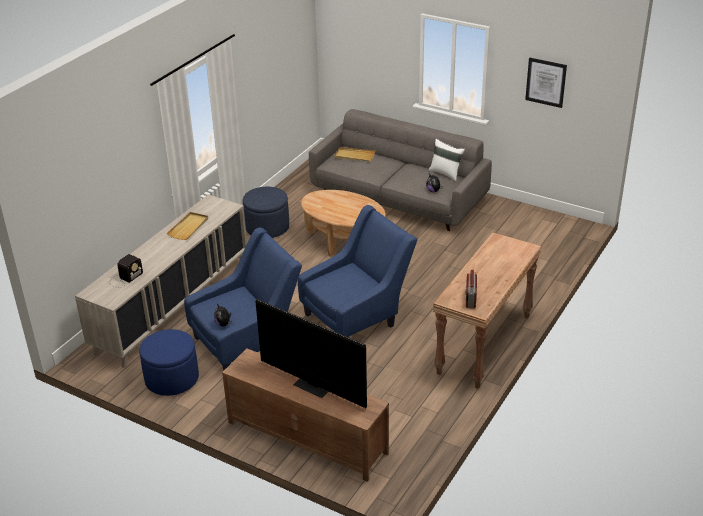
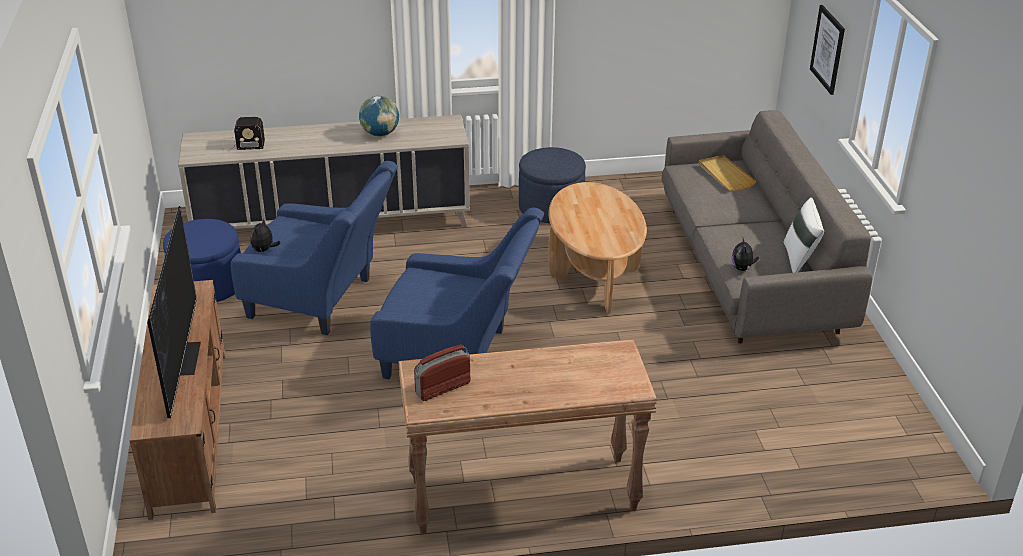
camera: 50 degrees right, 0 degrees up
(188, 227) = (380, 134): beige tray -> globe
(546, 82) = (971, 174): picture -> picture (828, 49)

